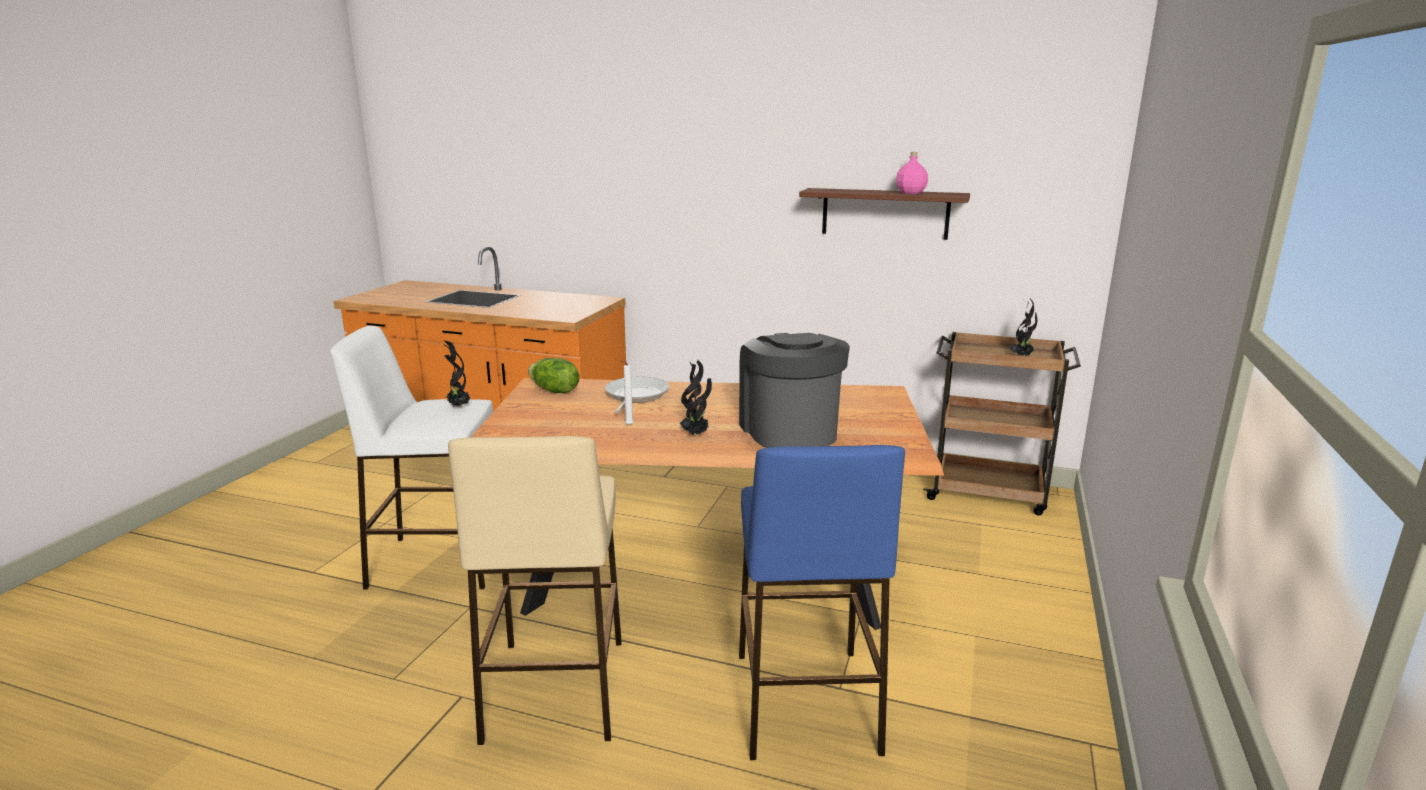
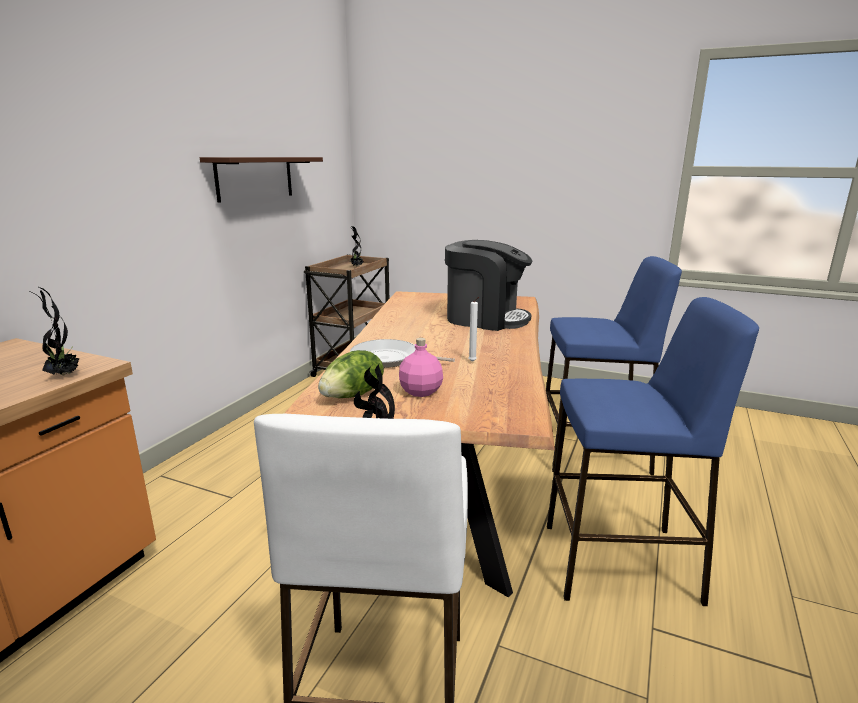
camera: 85 degrees left, 0 degrees up
(555, 690) = (620, 562): beige stool -> blue stool
(696, 434) = (494, 341): potted plant -> potted plant (64, 375)
(789, 431) = (485, 319): coffee machine -> coffee machine turned 150 degrees counterclockwise
(910, 193) = (283, 156): pink bottle -> pink bottle (420, 391)

